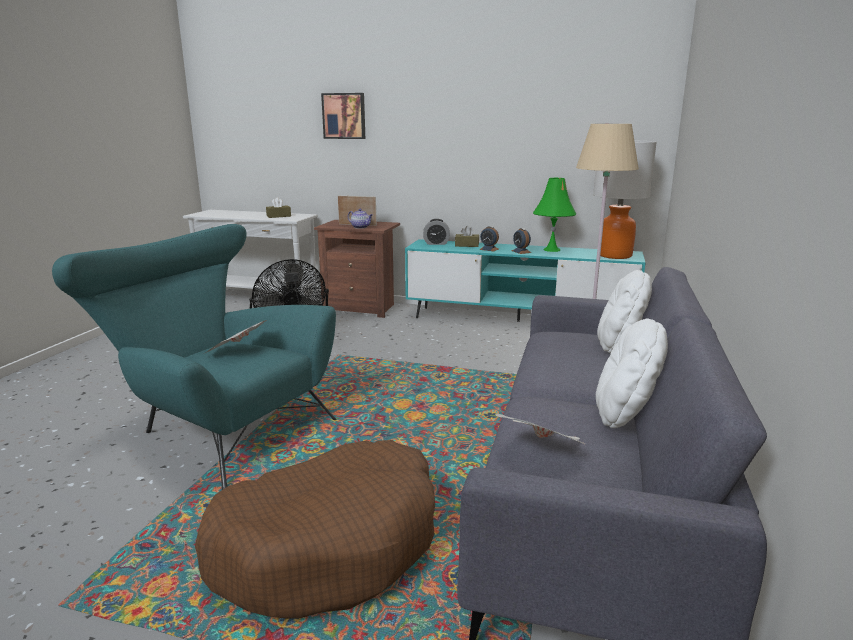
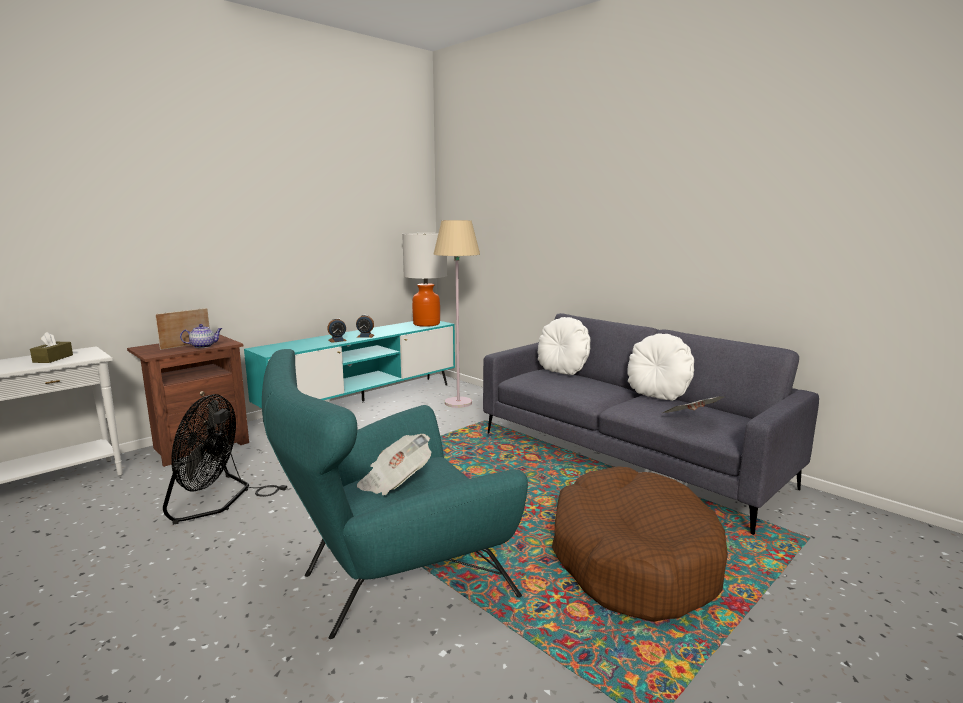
camera: 60 degrees left, 5 degrees down
(344, 116) = (126, 215): picture -> none
(436, 243) = (277, 347): alarm clock -> none
(467, 245) = (308, 342): brown tissue box -> none
(552, 250) = (379, 330): green table lamp -> none

